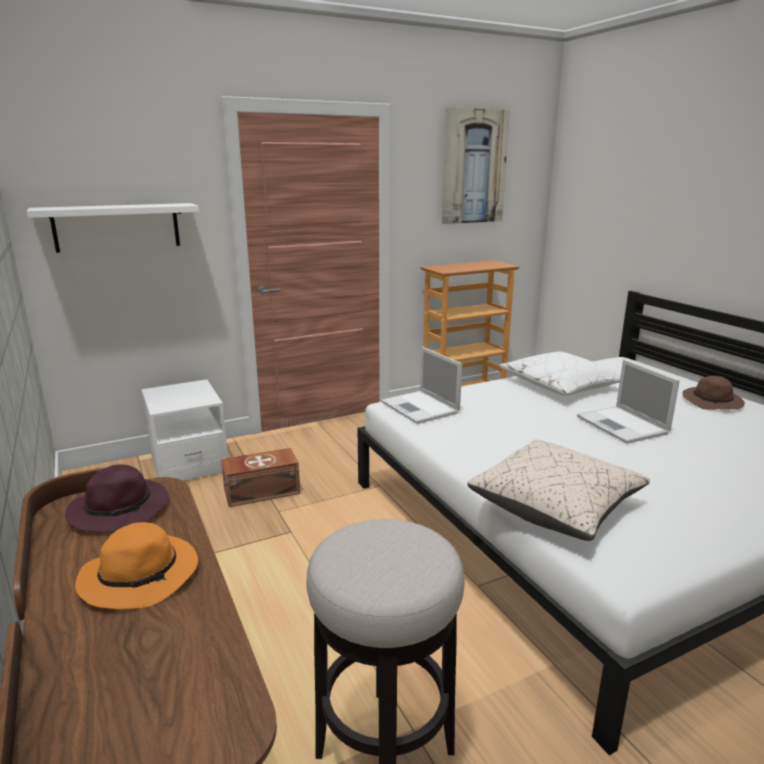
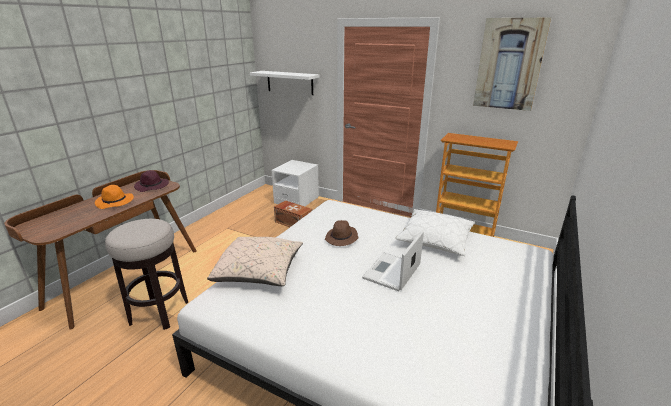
camera: 55 degrees right, 5 degrees up
(421, 408) = (336, 210): laptop -> none
(713, 402) = (500, 305): brown hat -> brown hat (341, 238)

